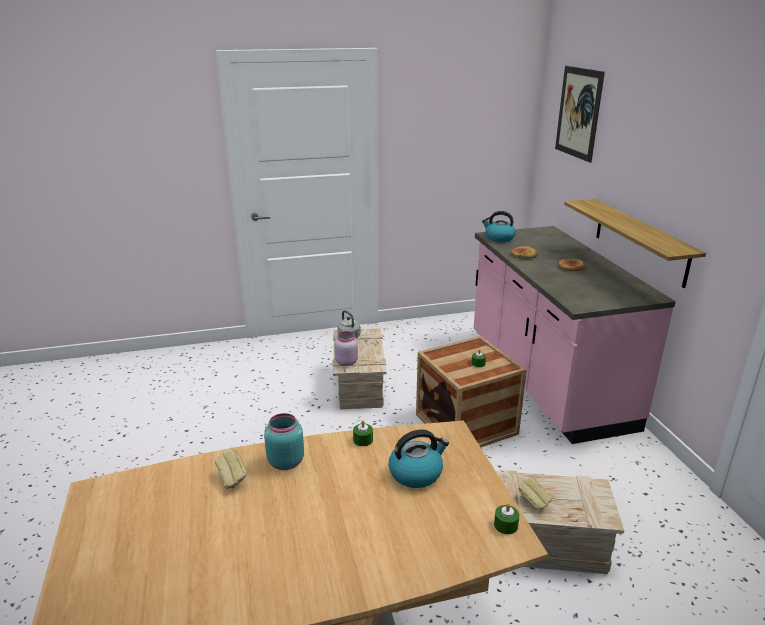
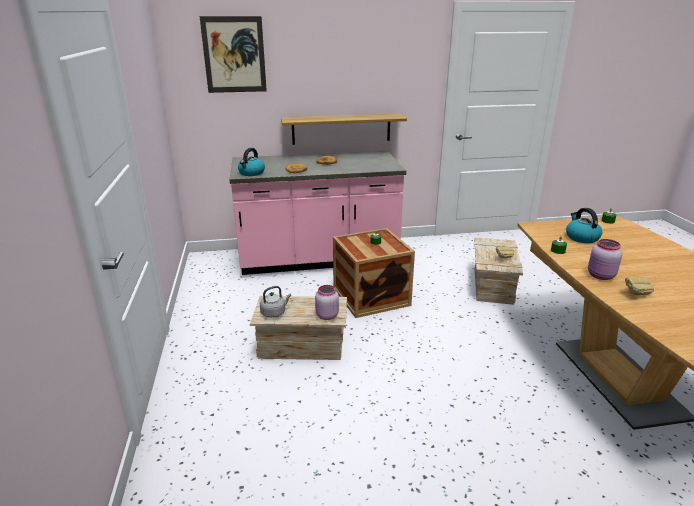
camera: 85 degrees left, 0 degrees up
(285, 461) = (600, 276): turquoise jar -> pink jar

